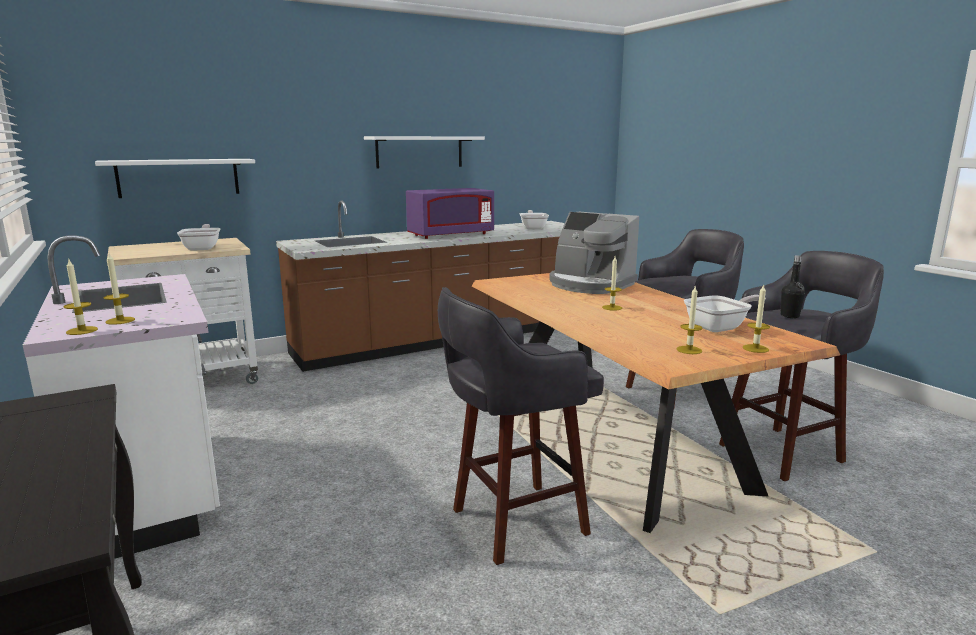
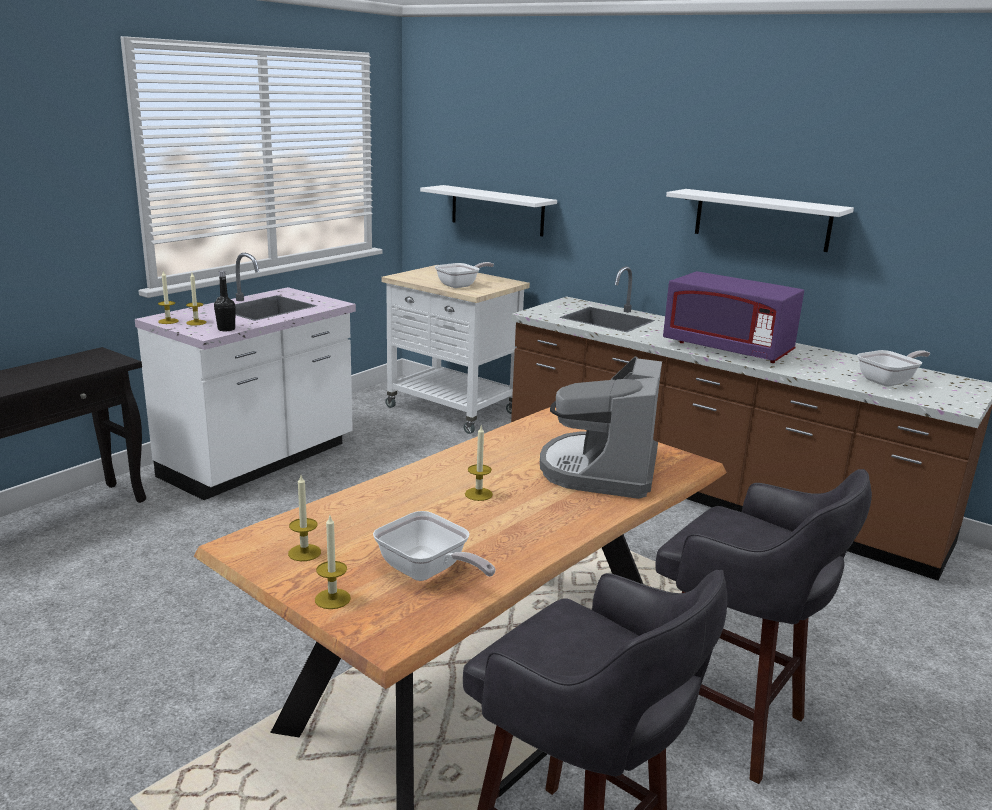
camera: 65 degrees right, 5 degrees up
(513, 523) = (264, 636): grey stool -> none
(789, 316) = (573, 642): black bottle -> black bottle (226, 329)

